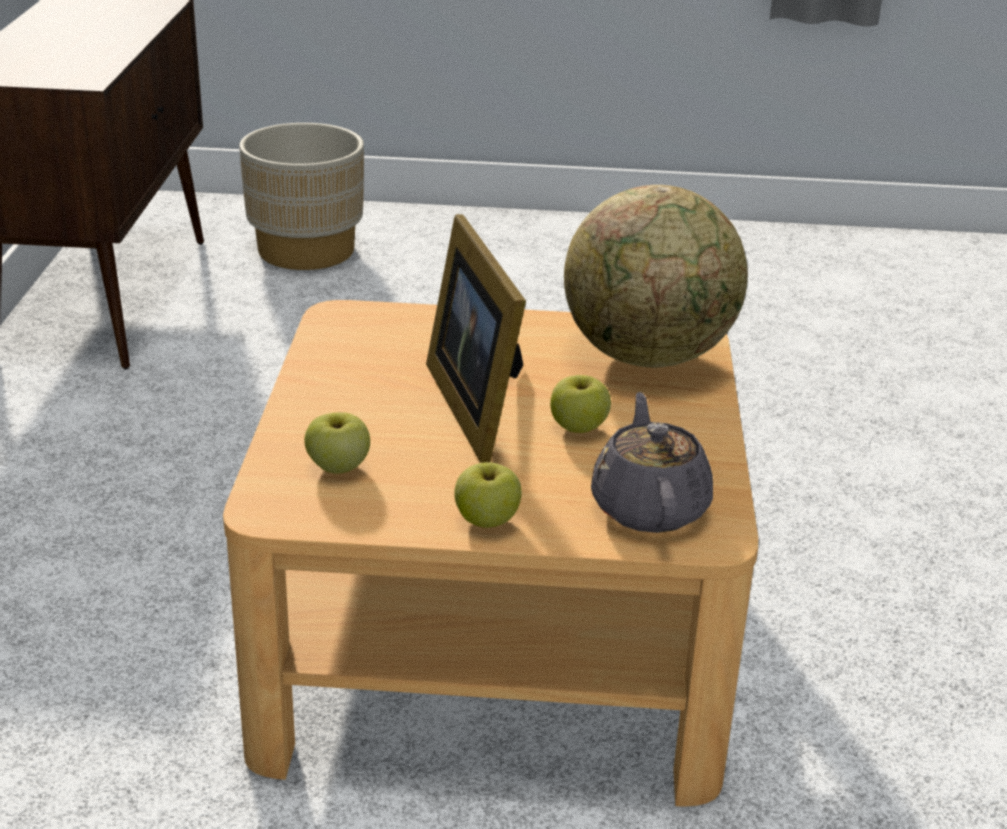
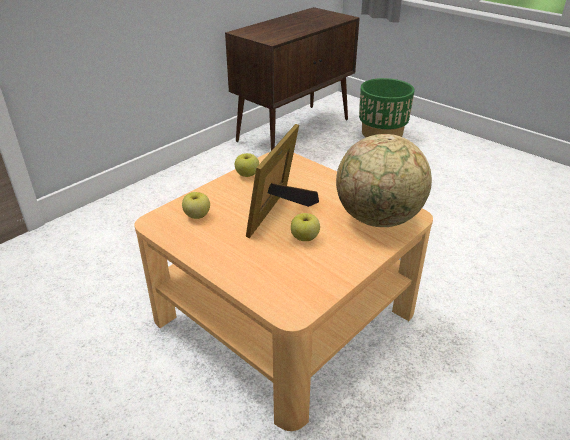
camera: 40 degrees right, 5 degrees up
(306, 251) = (382, 133): beige planter -> green planter
(487, 520) = (216, 260): apple -> apple (247, 174)
(649, 507) = (284, 285): grey teapot -> none

